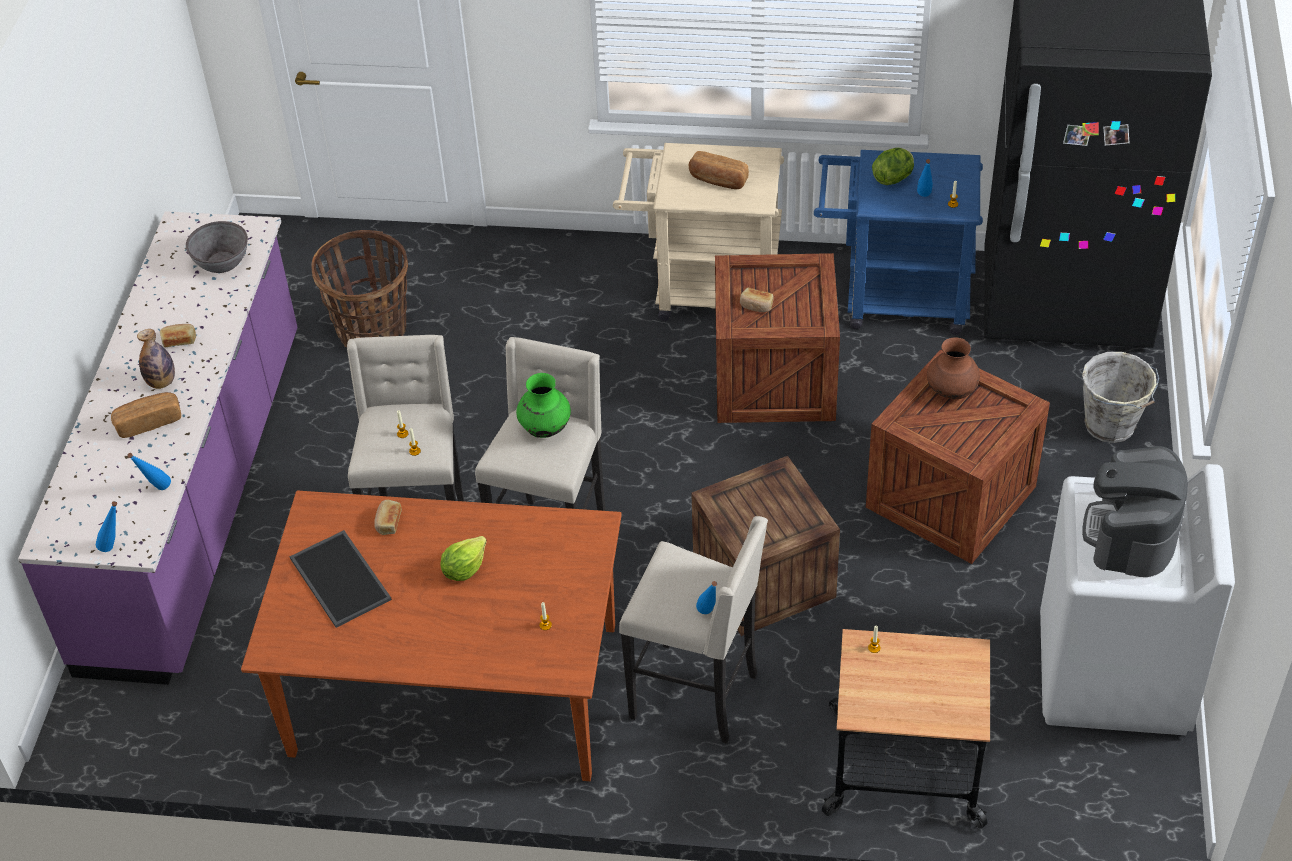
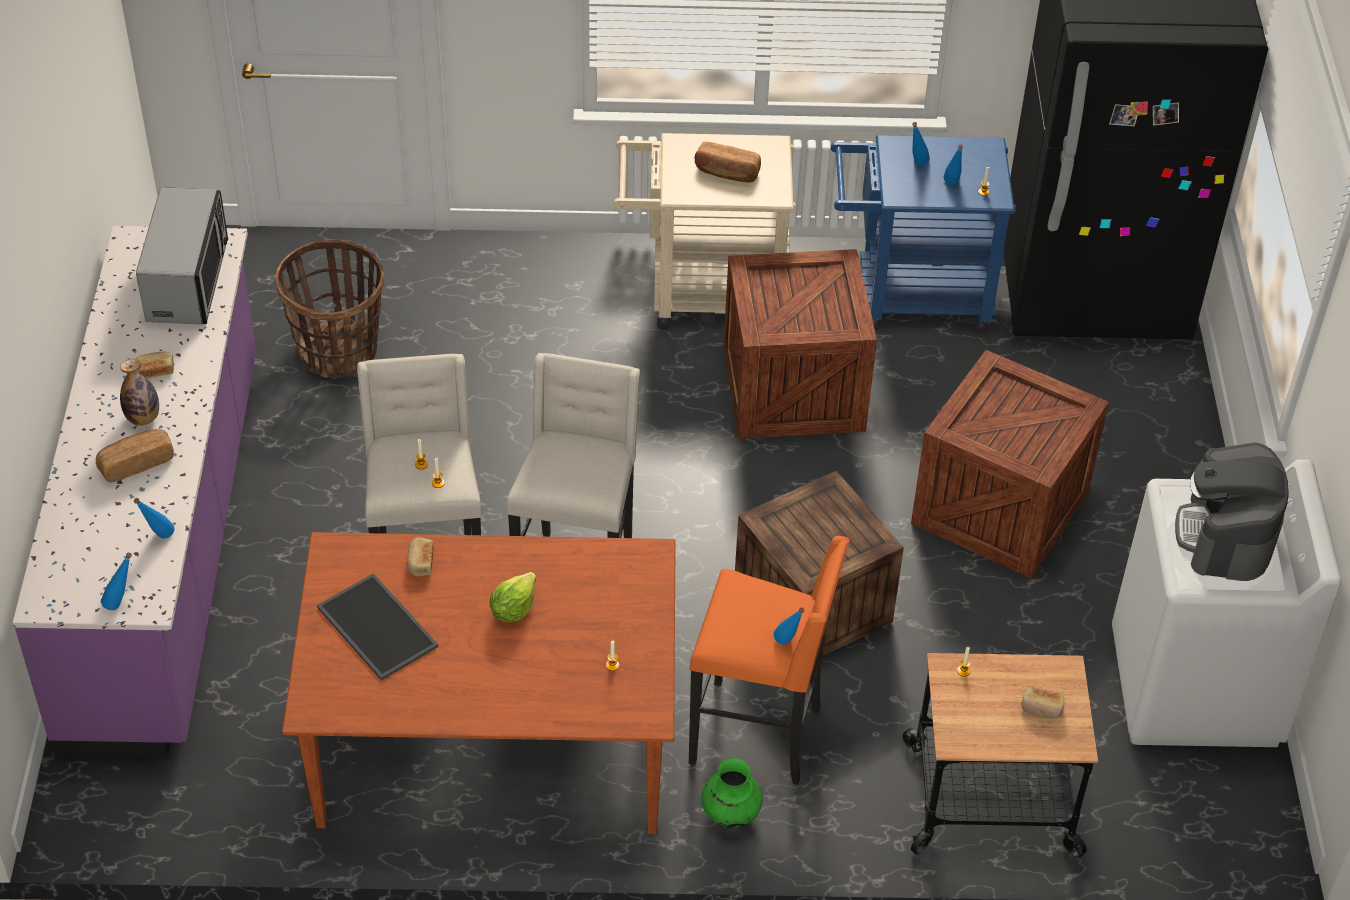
camera: 10 degrees left, 0 degrees up
(221, 262) = (188, 280): grey bowl -> microwave
(545, 428) = (578, 452): green vase -> green vase (730, 814)
(697, 695) = (759, 735): beige stool -> orange stool
(756, 306) = (781, 309): bread -> bread (1041, 709)
(893, 178) = (916, 166): lettuce -> blue bottle
(951, 391) = (1003, 394): brown vase -> none
(1111, 426) = (1158, 425): grey bucket -> none

